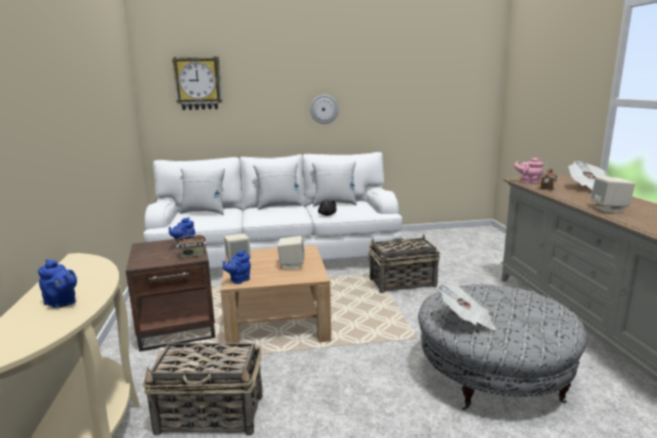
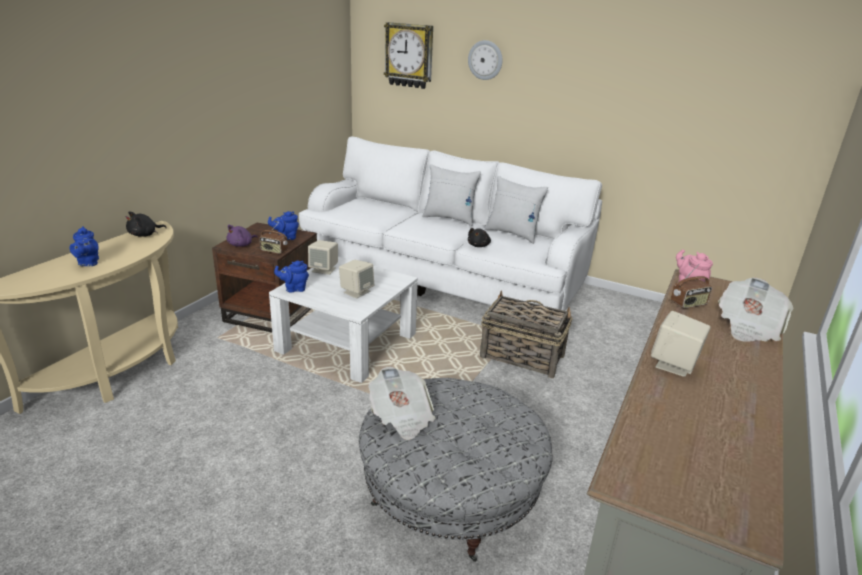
camera: 35 degrees right, 10 degrees up
(76, 266) = (145, 235): none -> black plush toy
(153, 260) = (241, 245): none -> purple plush toy
(204, 212) = (374, 205): grey pillow -> none
(211, 414) = (200, 396): basket -> none
(277, 321) = (347, 342): brown coffee table -> white coffee table
(324, 109) = (547, 108): wall clock -> wall clock (485, 60)

